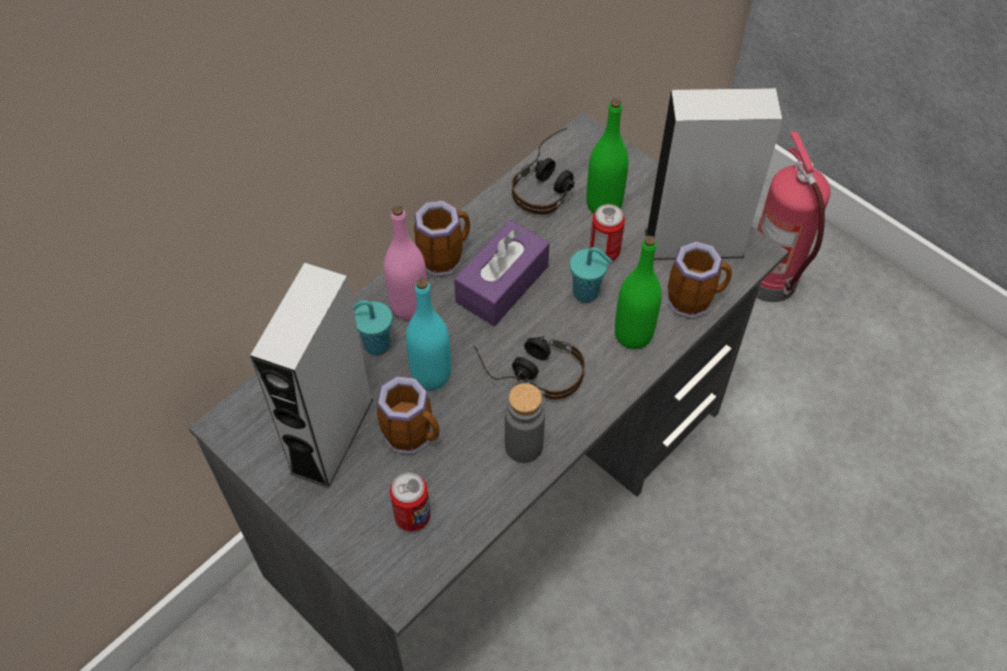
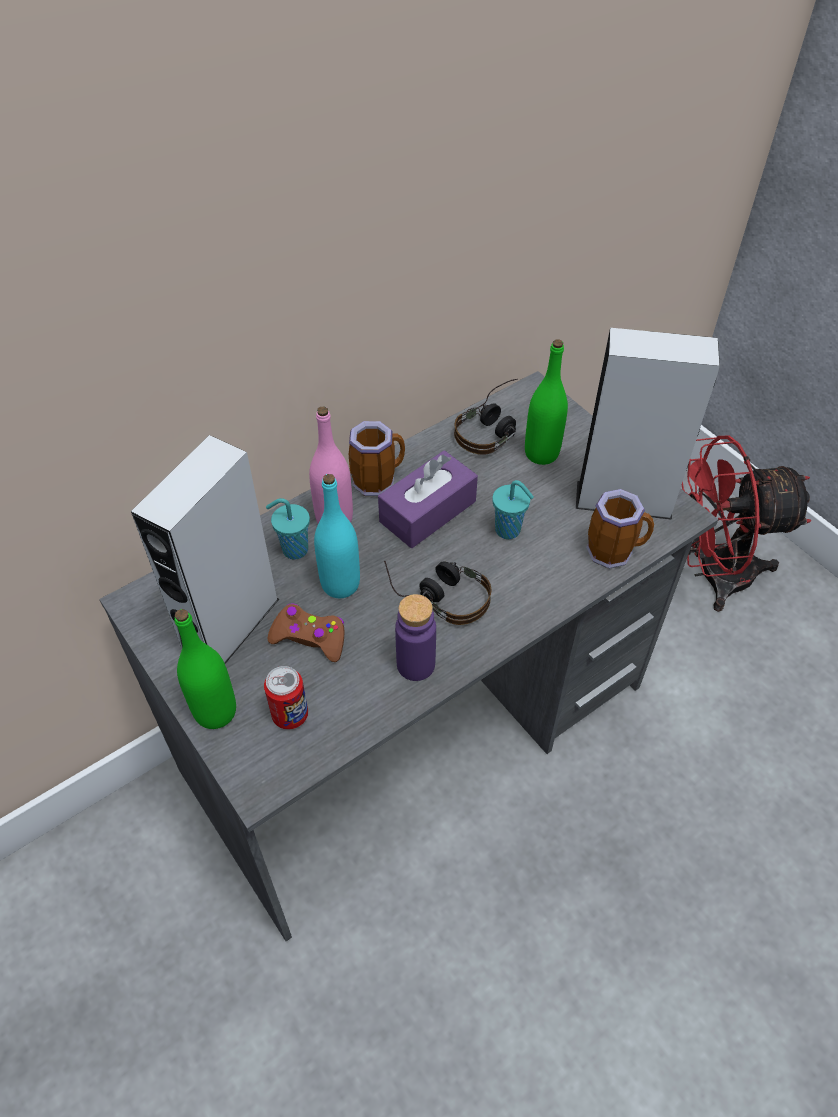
camera: 10 degrees right, 5 degrees down
(413, 435) = (309, 637): mug -> brown game controller
(523, 446) = (416, 664): grey bottle -> purple bottle
(604, 252) = (533, 495): can -> none
(633, 334) = (547, 575): green bottle -> green bottle (215, 711)
(772, 282) = (711, 574): fire extinguisher -> red fan

